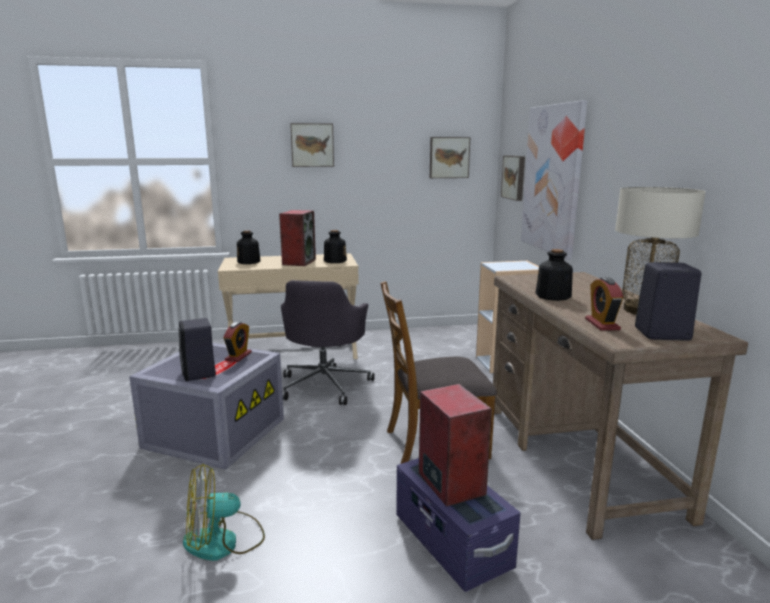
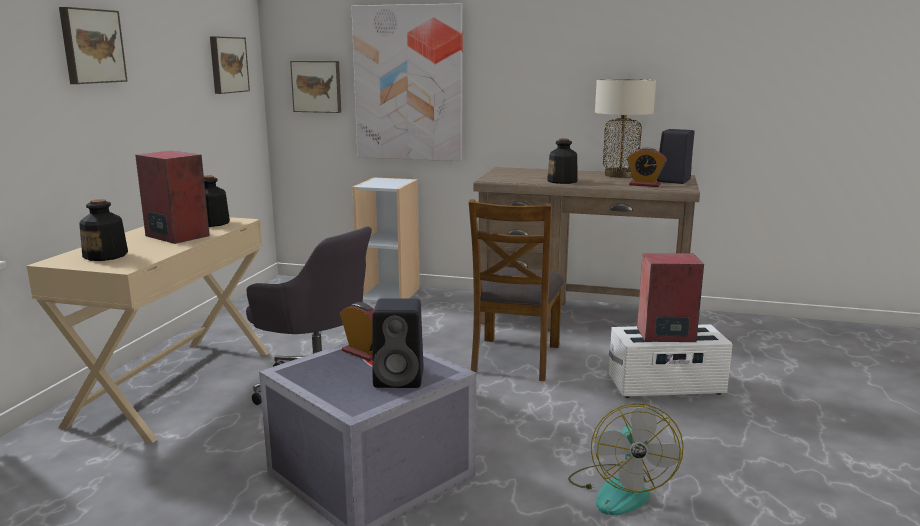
camera: 65 degrees left, 0 degrees up
(452, 542) = (666, 386): purple storage box -> white storage box

